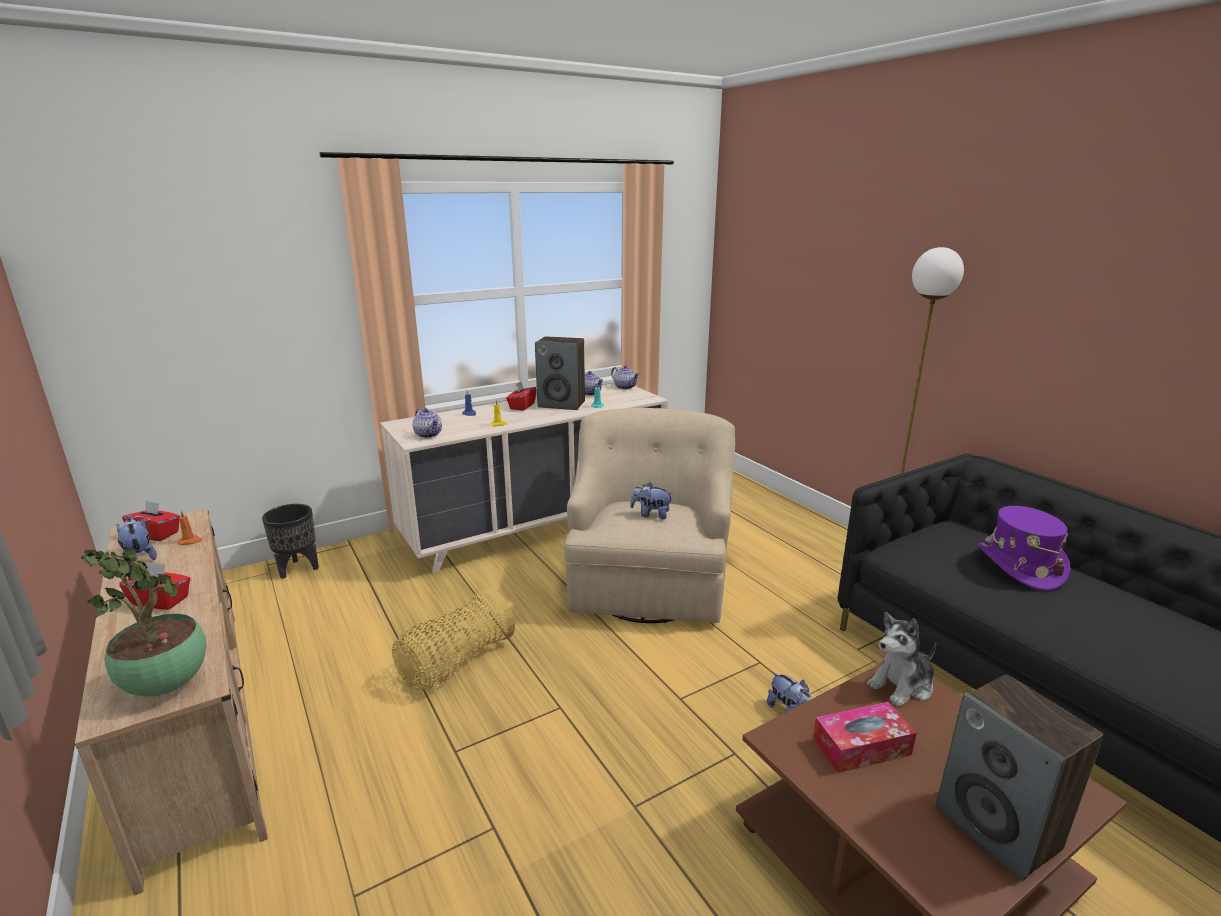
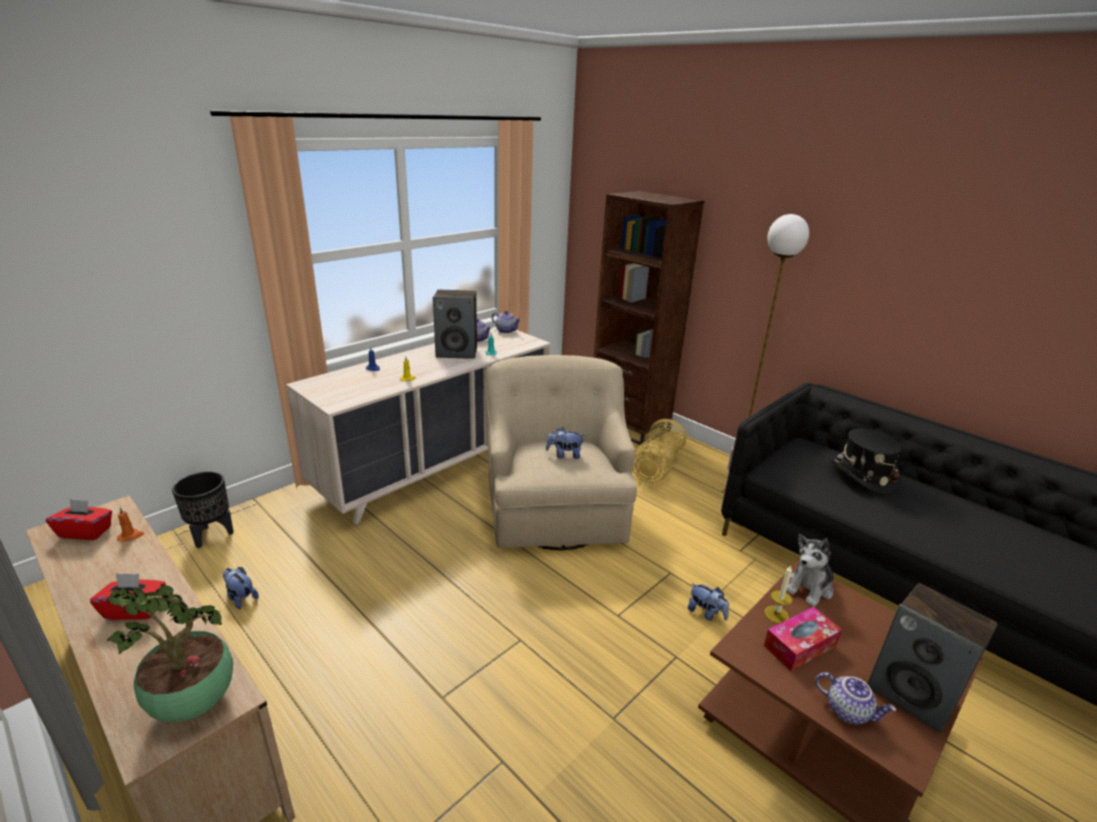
camera: 15 degrees left, 5 degrees up
(140, 557) = (81, 562): plush toy -> plush toy (241, 597)
(429, 435) = (345, 395): teapot -> teapot (848, 710)
(455, 663) = (410, 612): basket -> basket (655, 468)
(522, 406) = (420, 357): red tissue box -> none
(765, 504) = (628, 425): none -> brown bookcase
(844, 708) = (776, 614): none -> candle
(1019, 566) = (862, 475): purple hat -> black hat

